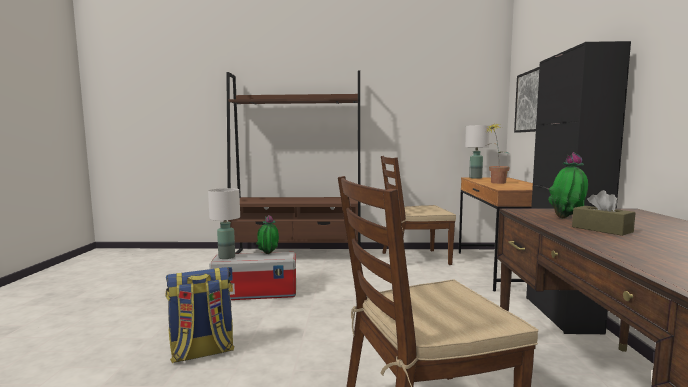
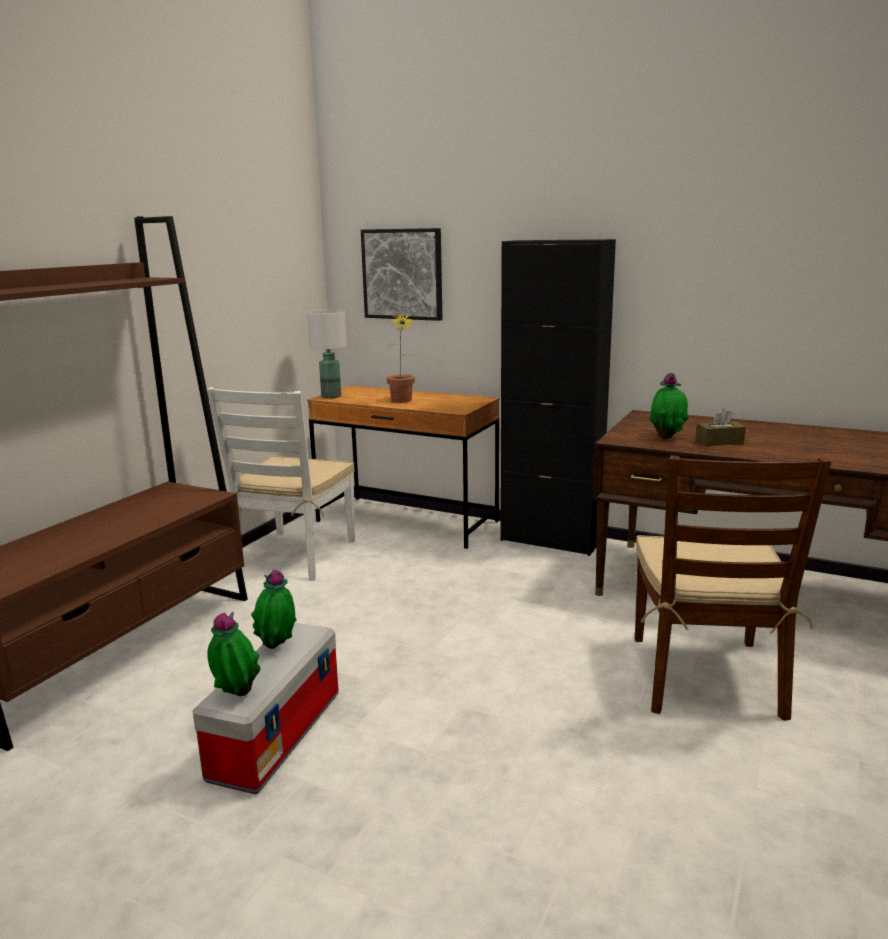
camera: 65 degrees left, 10 degrees up
(202, 352) = (474, 823): backpack -> none
(227, 257) = (236, 695): white table lamp -> potted plant
(414, 258) = (295, 555): brown chair -> white chair

